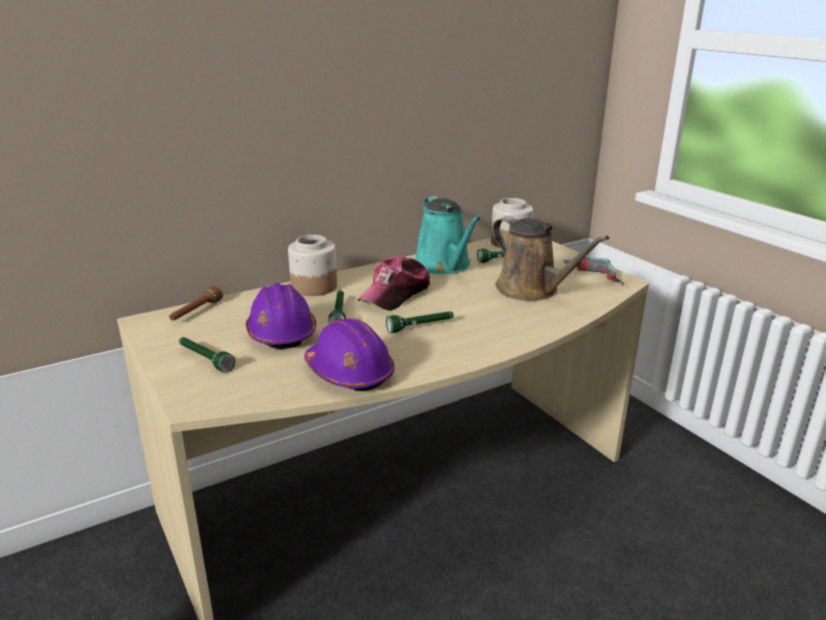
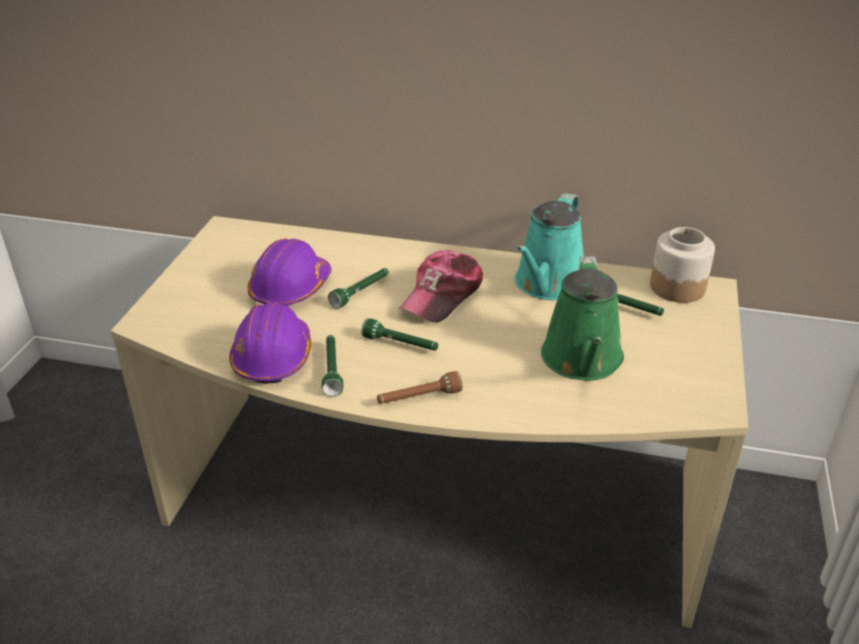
camera: 45 degrees right, 10 degrees up
(196, 312) = (267, 235): brown flashlight -> brown flashlight (419, 398)
(205, 359) = (206, 286): green flashlight -> green flashlight (332, 370)
(313, 287) = (389, 252): jar -> none
(395, 294) = (443, 296): cap -> cap turned 45 degrees counterclockwise
(531, 290) = (582, 361): brown watering can -> green watering can
(591, 277) = (687, 380): power drill -> none

